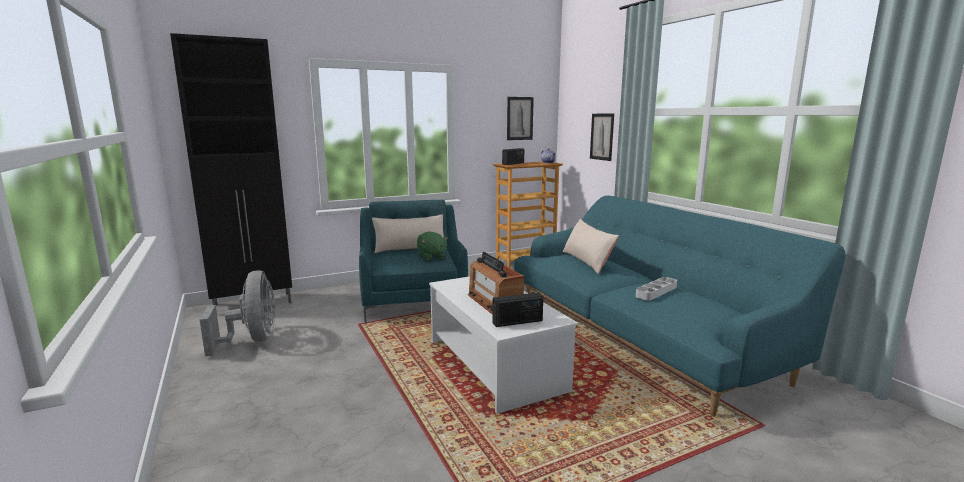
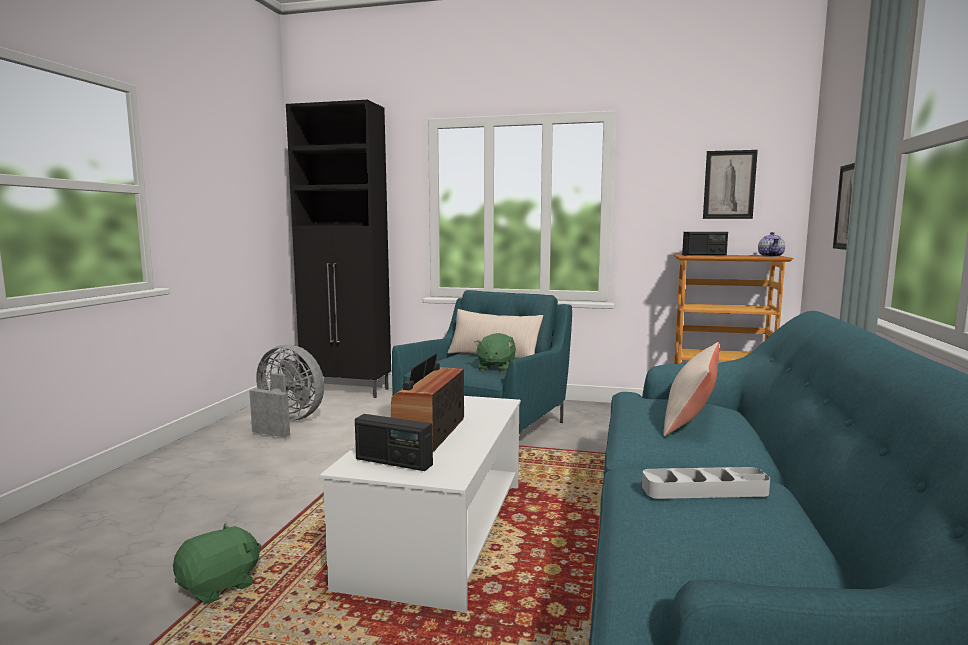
camera: 40 degrees right, 5 degrees down
(252, 340) = (287, 422): grey fan -> grey fan turned 90 degrees counterclockwise
(431, 442) = (219, 586): none -> green plush toy

